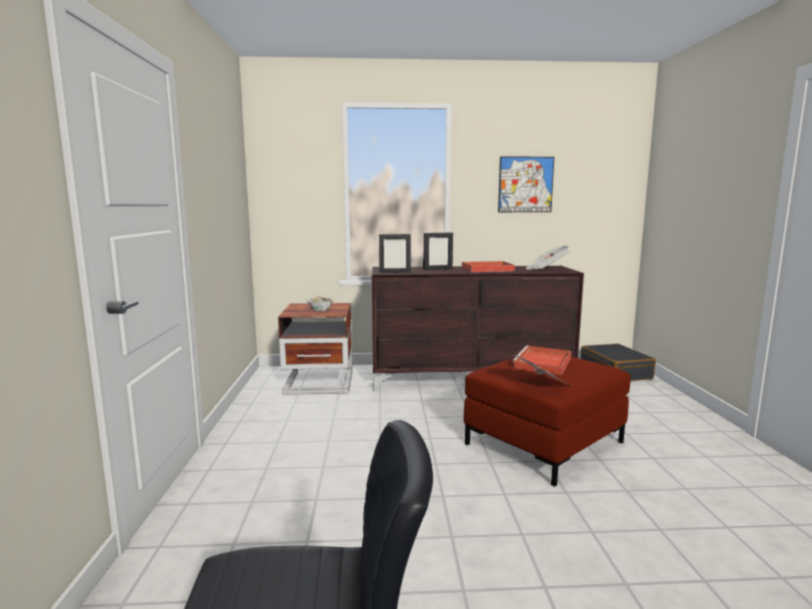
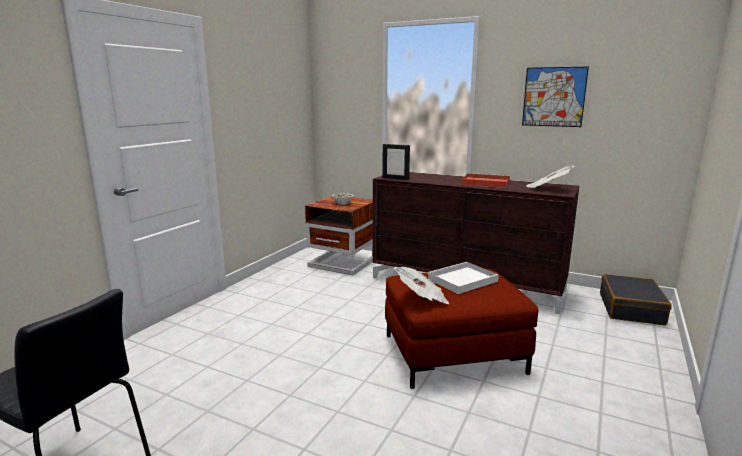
camera: 30 degrees right, 5 degrees up
(437, 269) = (441, 178): picture frame -> none
(542, 363) = (461, 280): red tray -> white tray

